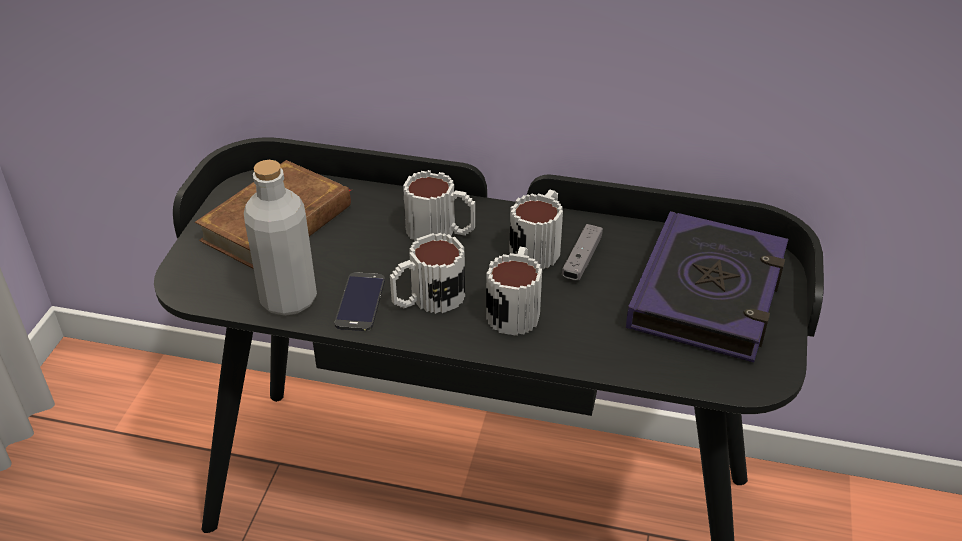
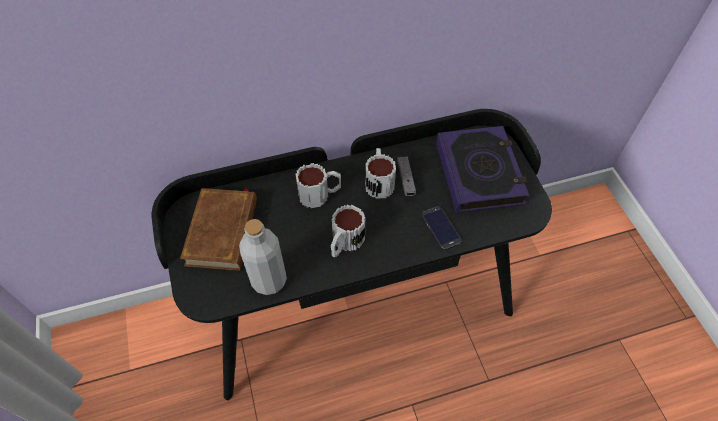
camera: 30 degrees left, 15 degrees up
(360, 302) = (310, 262): phone -> phone (441, 228)
(515, 308) = (394, 226): mug -> none

